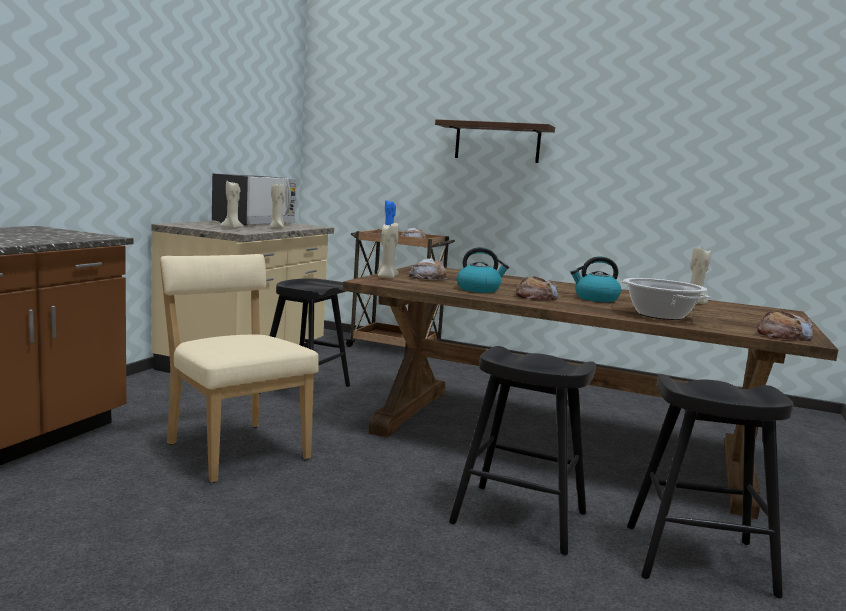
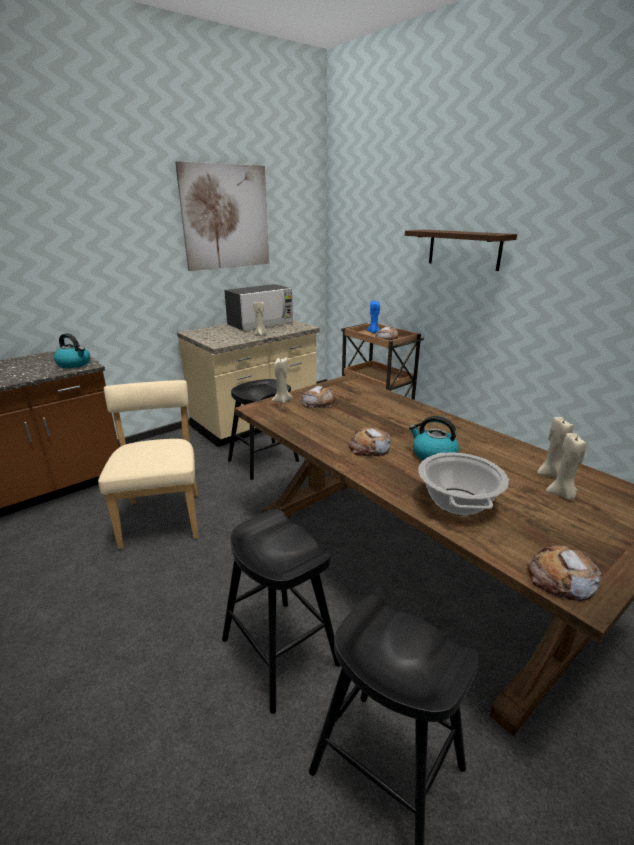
camera: 30 degrees right, 15 degrees up
(213, 84) = (226, 217): none -> picture
(232, 228) = (223, 337): beige candle -> beige candle (562, 494)
(479, 289) = (333, 428): kettle -> kettle (74, 364)

